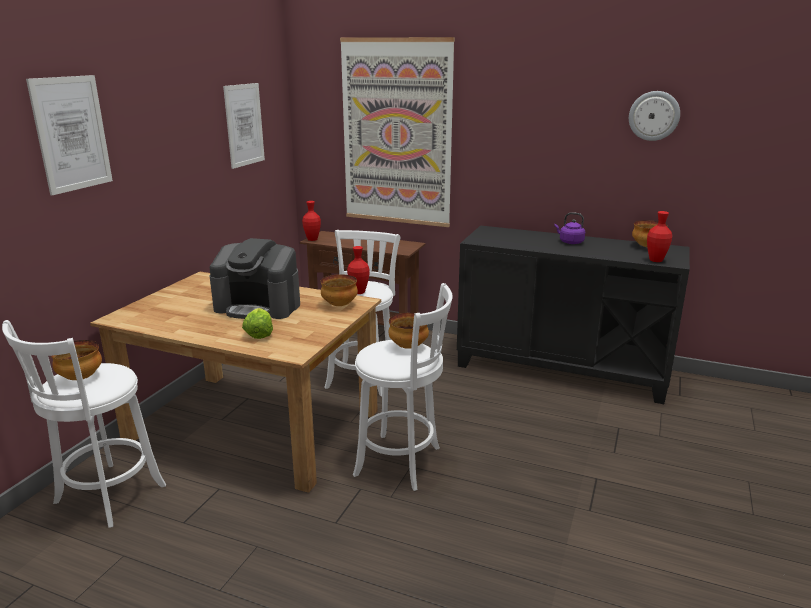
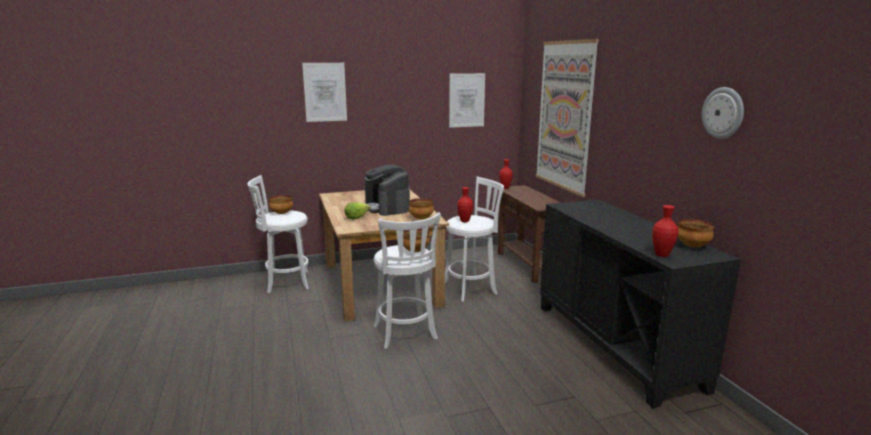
camera: 50 degrees right, 5 degrees down
(570, 242) = (630, 225): purple kettle -> none

